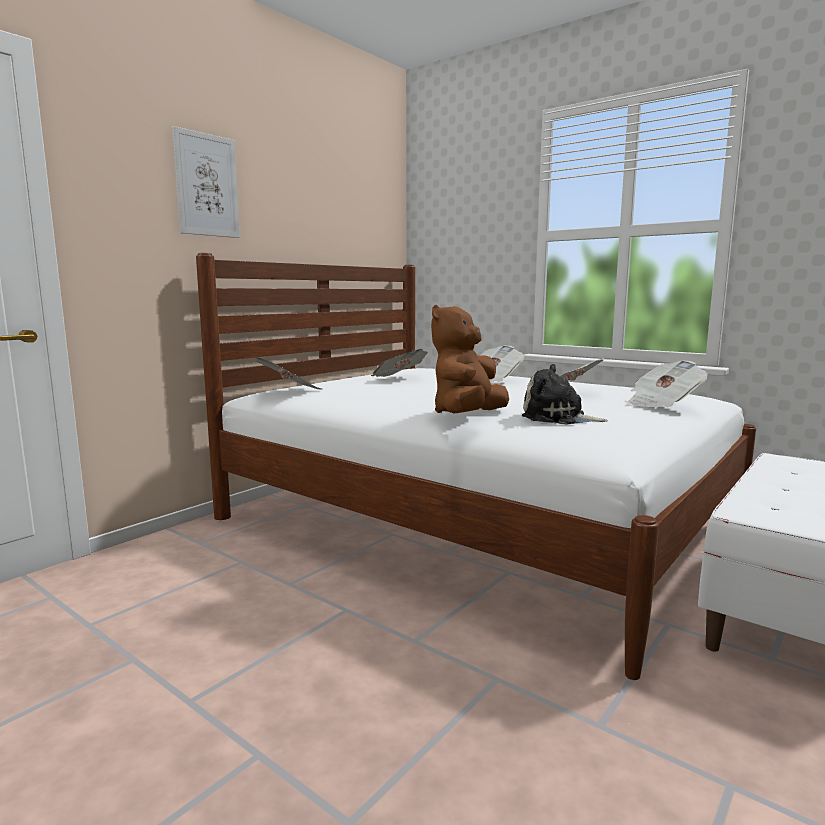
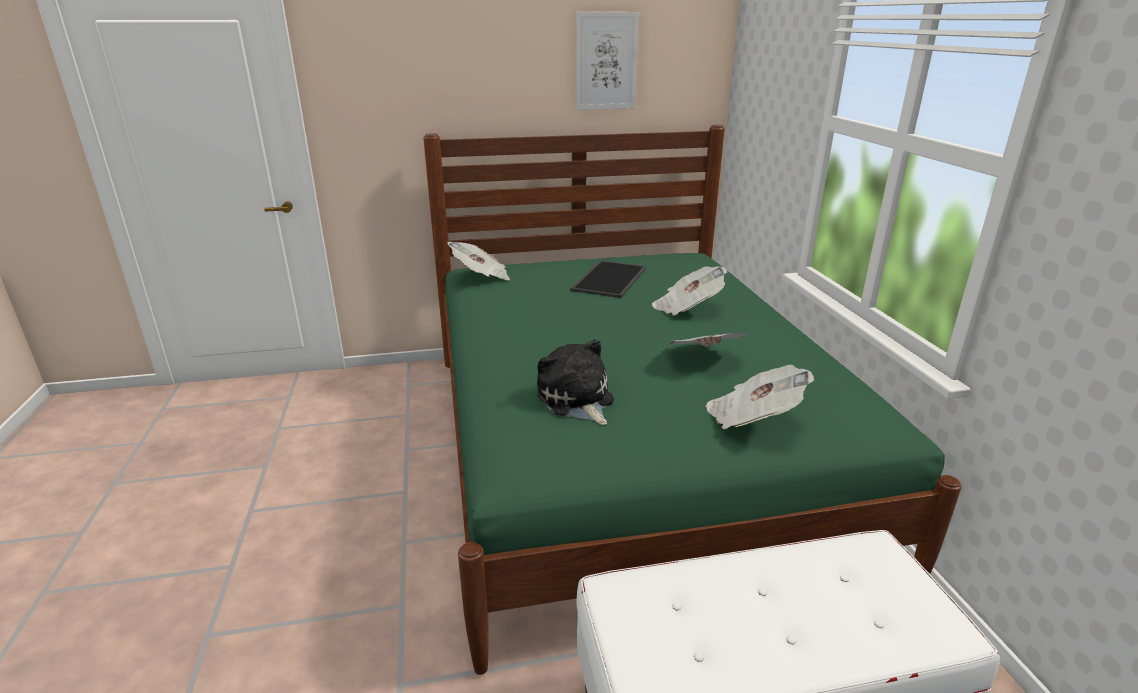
camera: 40 degrees right, 15 degrees up
(207, 185) = (444, 63): picture -> picture (606, 61)
(399, 379) = (608, 279): newspaper -> tray
(467, 416) = (514, 366): brown plush toy -> none
(475, 521) = (624, 451): white bed -> green bed

